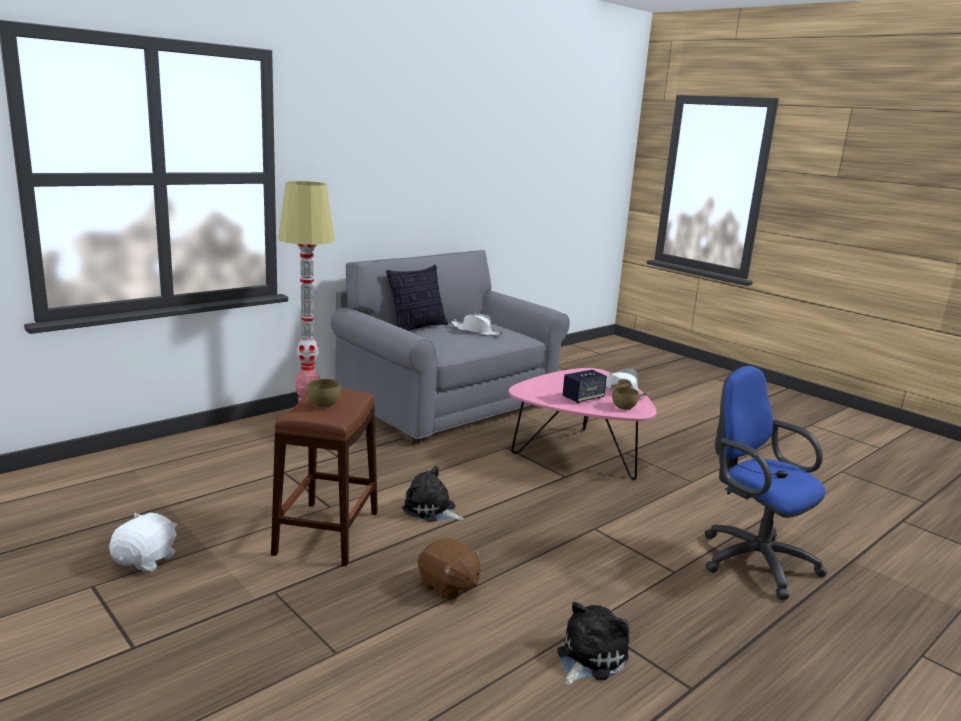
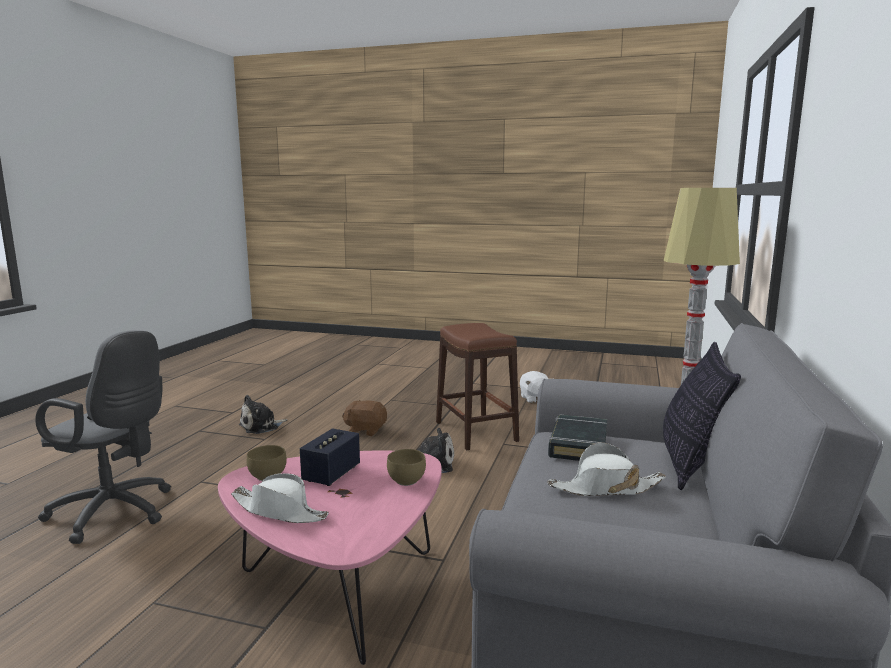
camera: 150 degrees right, 5 degrees down
(323, 404) = (478, 330): brown bowl -> brown bowl (408, 481)
(449, 343) = (578, 444): none -> black book
(589, 658) = (261, 426): plush toy -> plush toy turned 45 degrees clockwise
(751, 559) = (116, 513): blue office chair -> grey office chair

